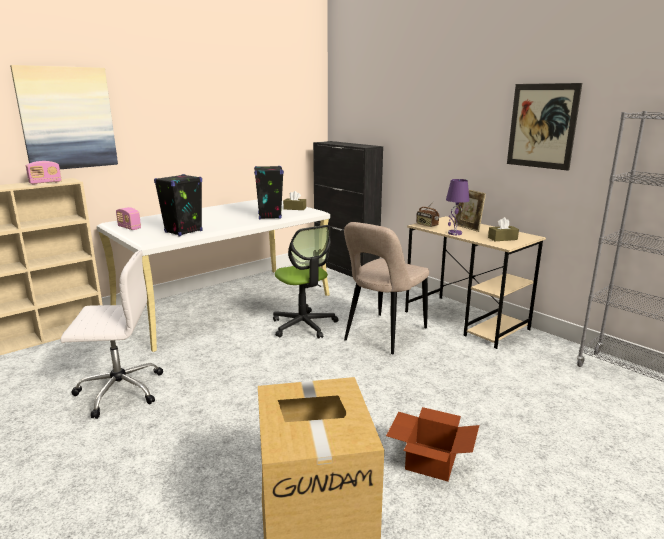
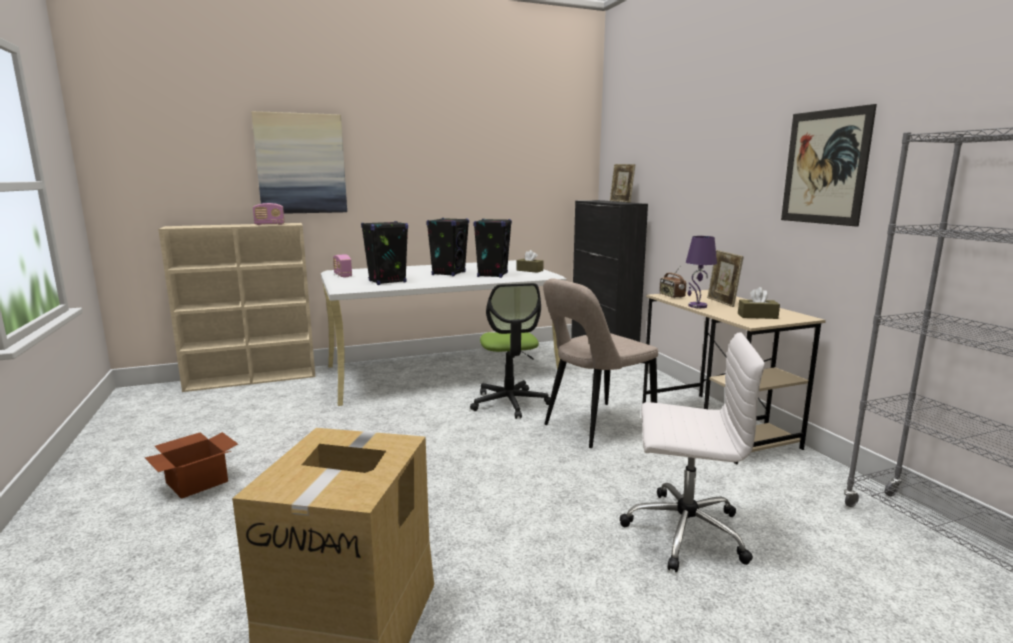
camera: 20 degrees right, 5 degrees down
(118, 390) = (280, 436): white office chair -> white office chair (683, 531)
(228, 217) = (449, 273): none -> black speaker
(356, 144) = (621, 201): none -> picture frame
(429, 460) = (547, 574): cardboard box -> cardboard box (197, 481)

